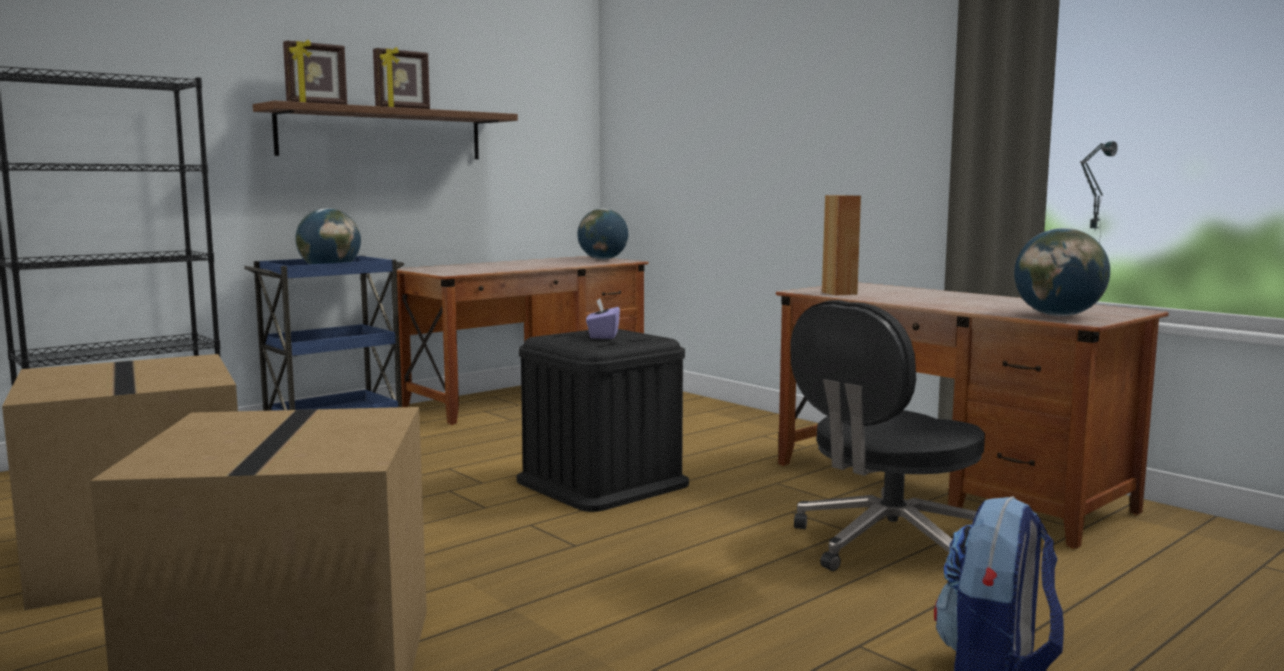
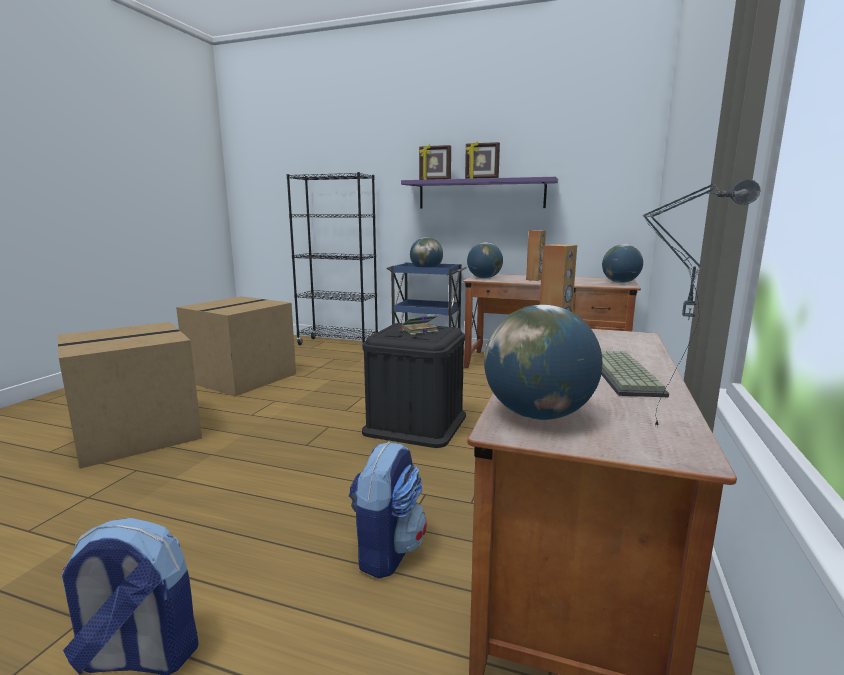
camera: 60 degrees right, 5 degrees up
(382, 134) = (480, 194): brown shelf -> purple shelf
(449, 271) = (484, 278): none -> globe
(511, 266) = (534, 279): none -> brown speaker
(603, 336) = (418, 331): purple tissue box -> book
(886, 545) = (387, 550): black office chair -> backpack
(977, 298) = (625, 375): none -> keyboard

